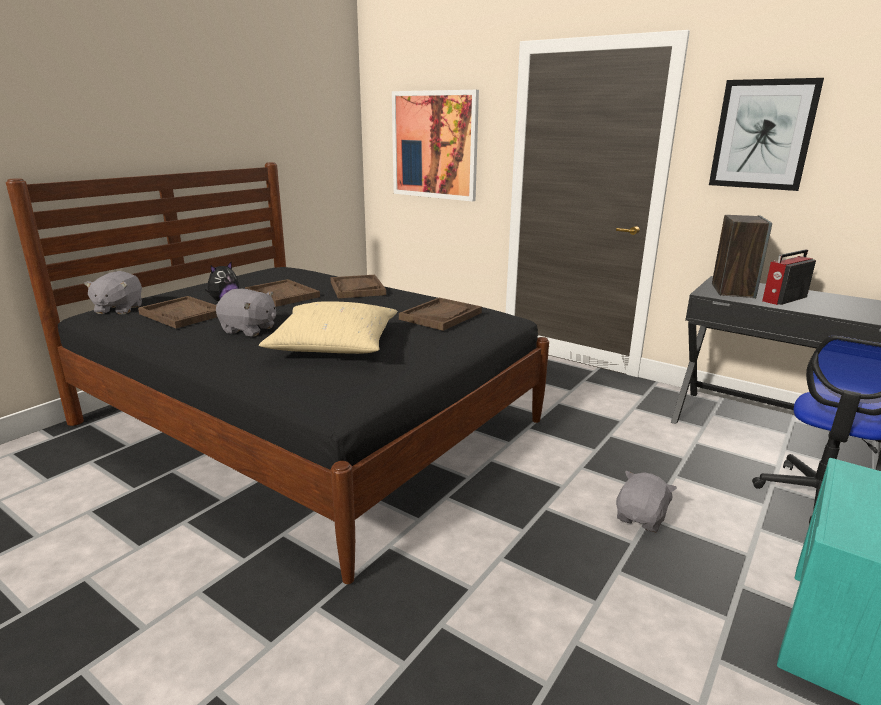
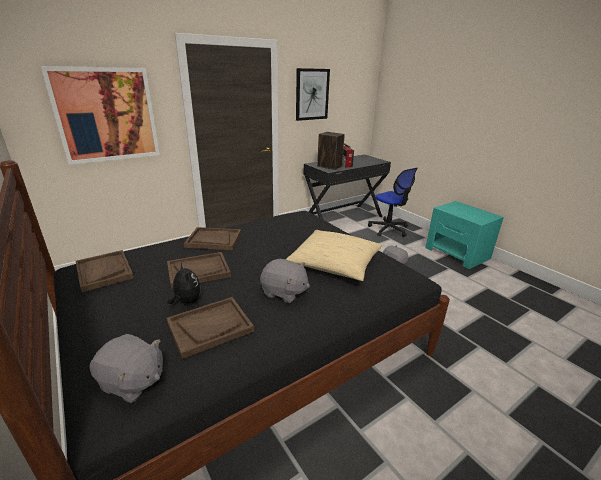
camera: 70 degrees left, 5 degrees up
(249, 330) = (284, 292): grey plush toy -> grey plush toy turned 75 degrees clockwise
(441, 316) = (299, 226): brown tray -> brown tray (104, 271)

